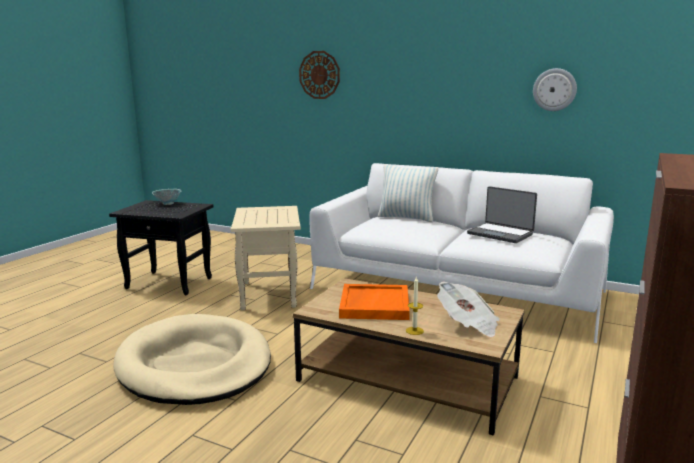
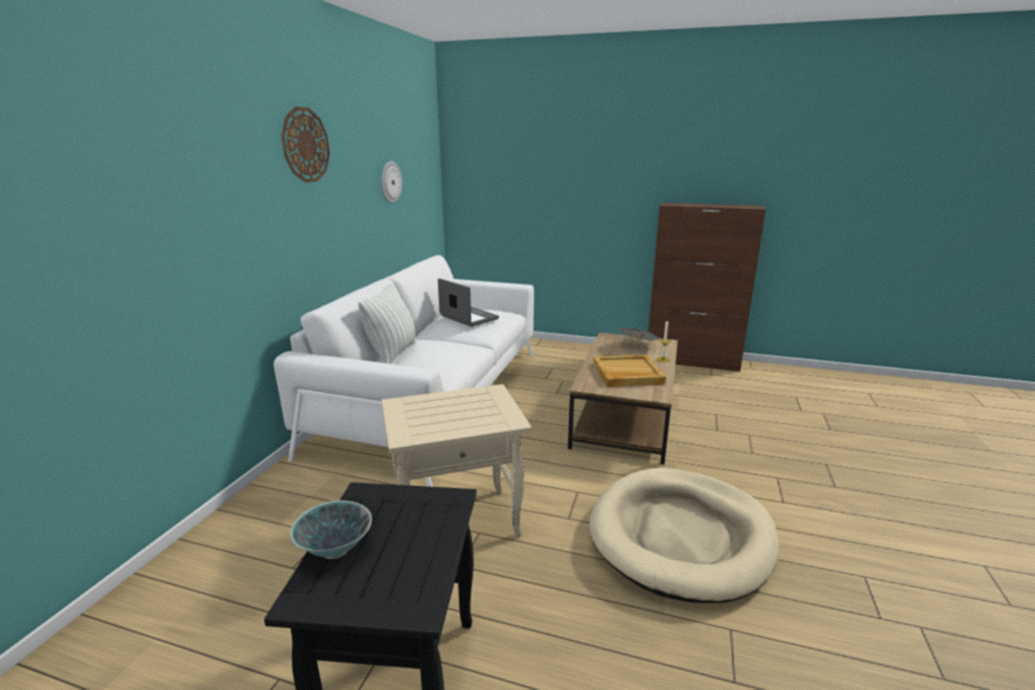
camera: 100 degrees left, 5 degrees up
(319, 75) = (151, 189): wall clock -> wall clock (305, 145)
(374, 304) = (627, 374): orange tray -> beige tray
(500, 234) = (468, 318): laptop -> laptop turned 75 degrees counterclockwise

